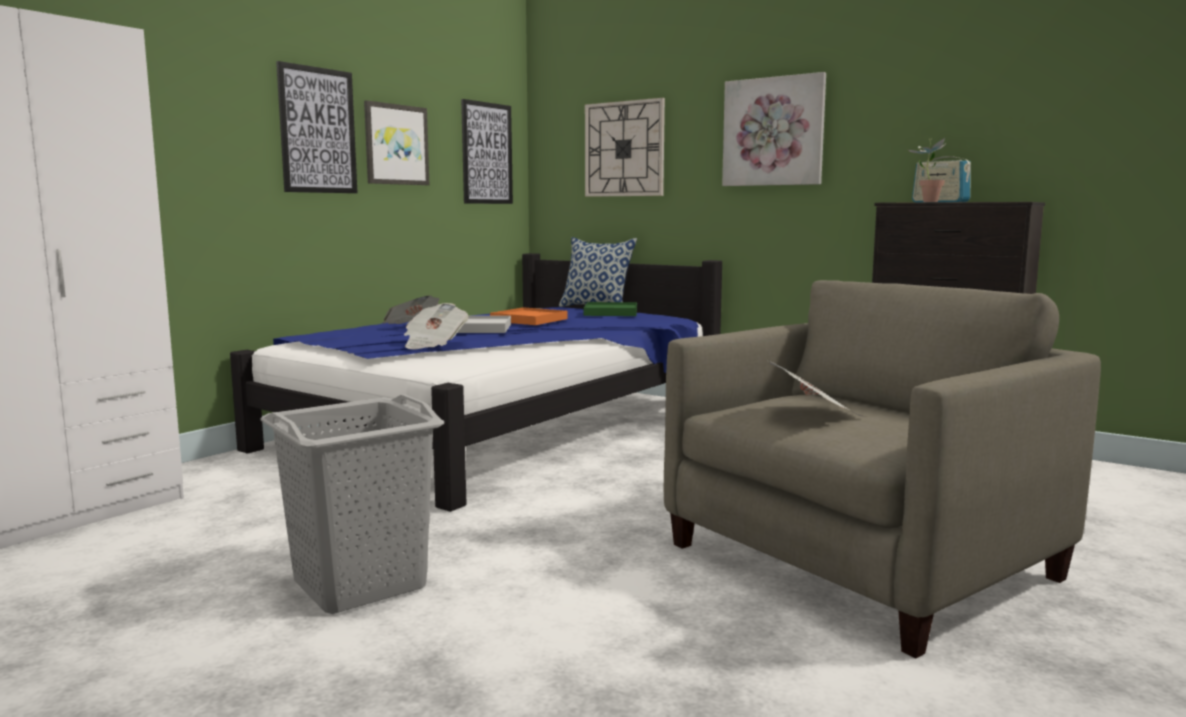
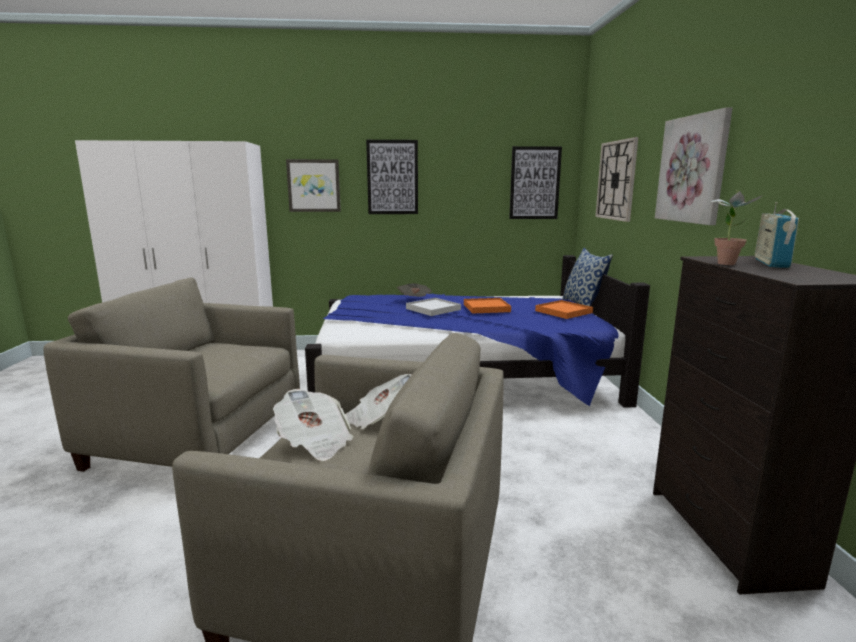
camera: 50 degrees right, 5 degrees up
(358, 584) = (200, 437): grey laundry basket -> beige armchair
(396, 144) = (452, 182): picture -> picture (314, 185)
(433, 344) = (373, 316): newspaper -> newspaper (379, 418)
(610, 312) = (563, 312): green tray -> orange tray

